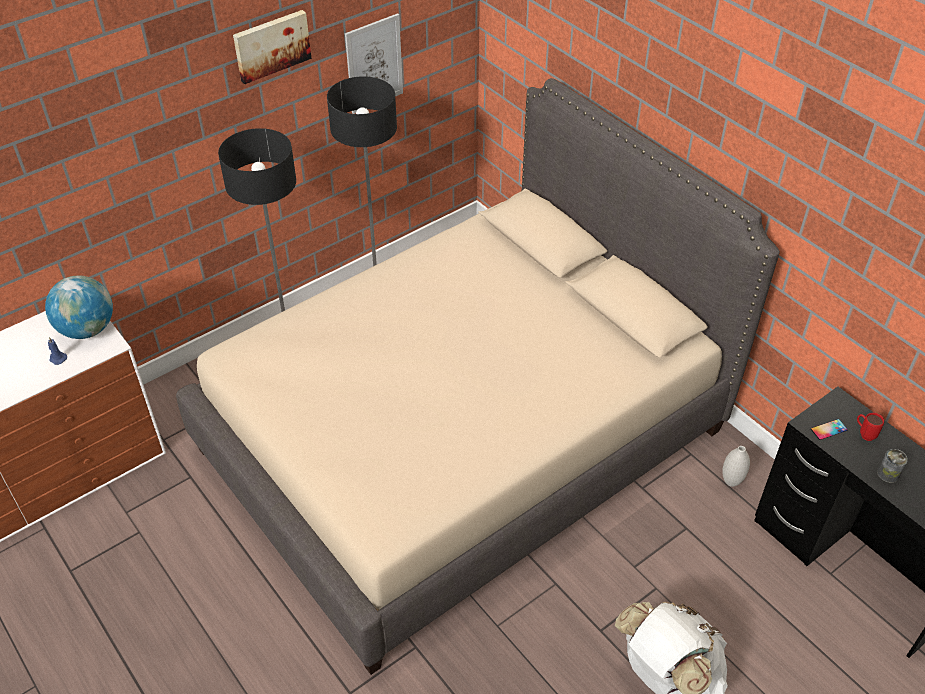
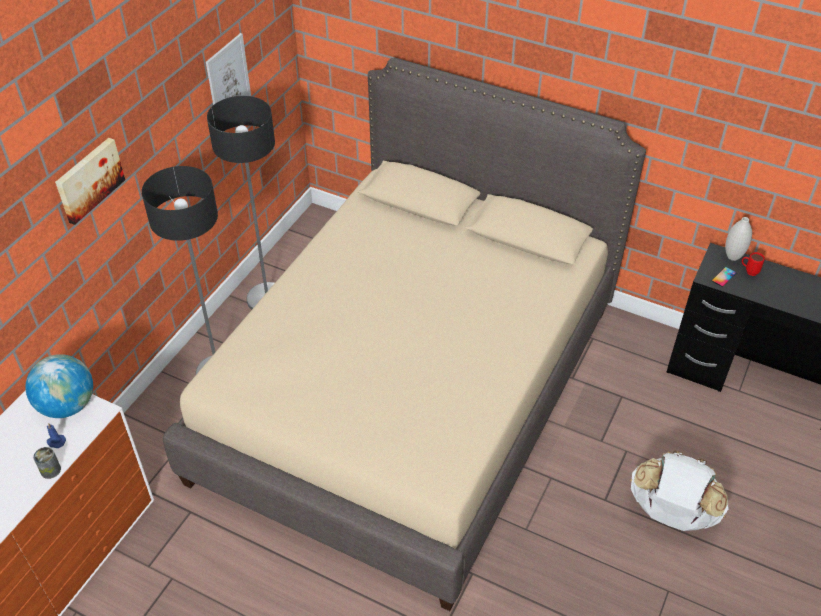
camera: 25 degrees left, 0 degrees up
(271, 45) = (154, 88): picture -> picture (88, 179)
(731, 482) = (633, 349): white vase -> white vase (733, 257)
(888, 474) = (781, 295): can -> can (50, 470)

